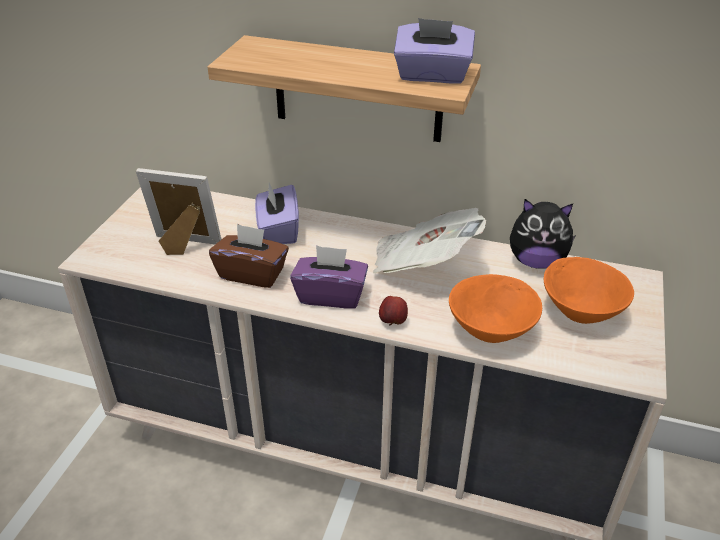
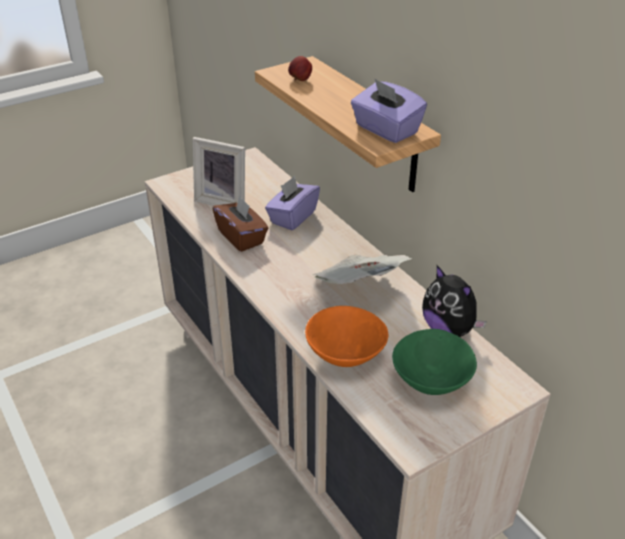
camera: 40 degrees right, 0 degrees up
(184, 247) = (223, 201): picture frame -> picture frame turned 150 degrees clockwise
(331, 295) = (271, 276): purple tissue box -> none
(393, 322) = (287, 313): apple -> apple (300, 80)
(580, 311) = (432, 381): orange bowl -> green bowl

